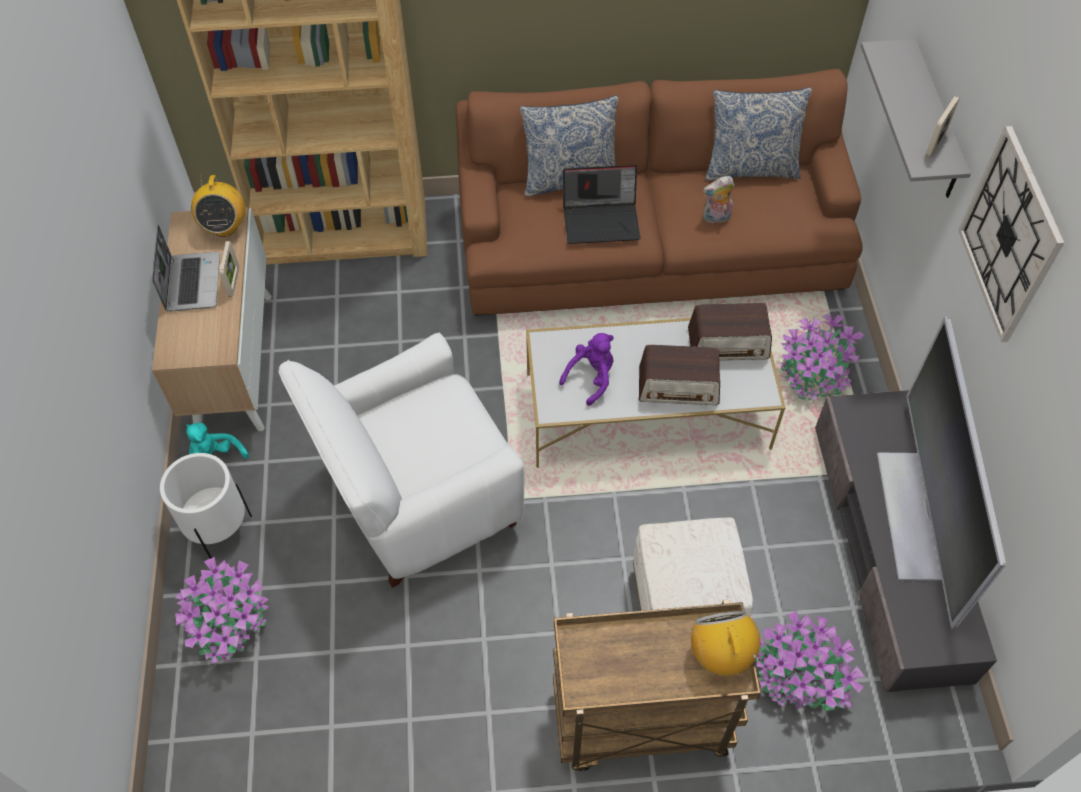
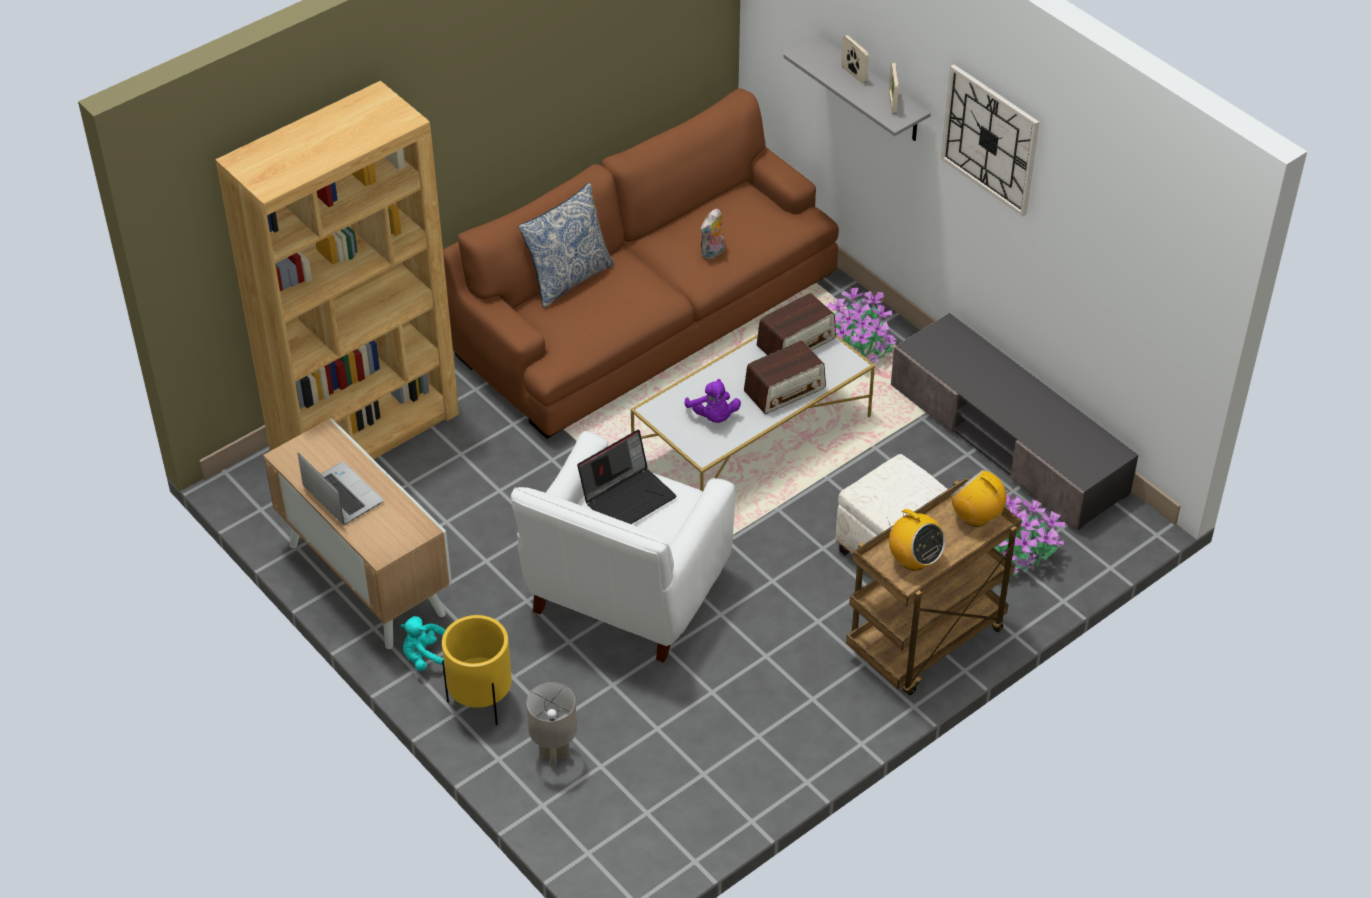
camera: 35 degrees left, 10 degrees down
(219, 529) = (481, 701): white planter -> yellow planter
(224, 227) = (325, 442): radio -> radio (913, 560)
(228, 622) = (554, 756): potted plant -> grey table lamp
(234, 282) = (378, 477): picture frame -> picture frame (853, 74)
(591, 378) = (713, 417): purple plush toy -> purple plush toy turned 150 degrees clockwise
(602, 220) = (623, 296): laptop -> laptop (628, 497)
(750, 167) = (707, 202): pillow -> none
(912, 514) = (1016, 394): television -> none

